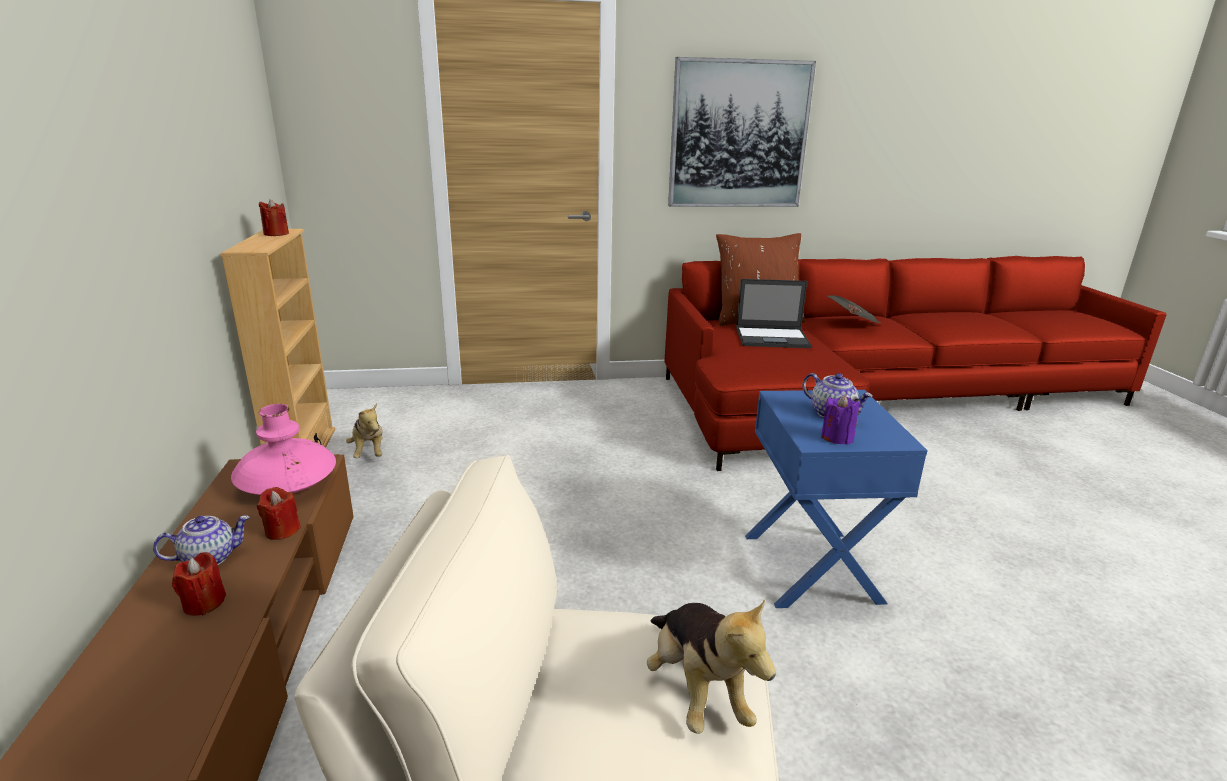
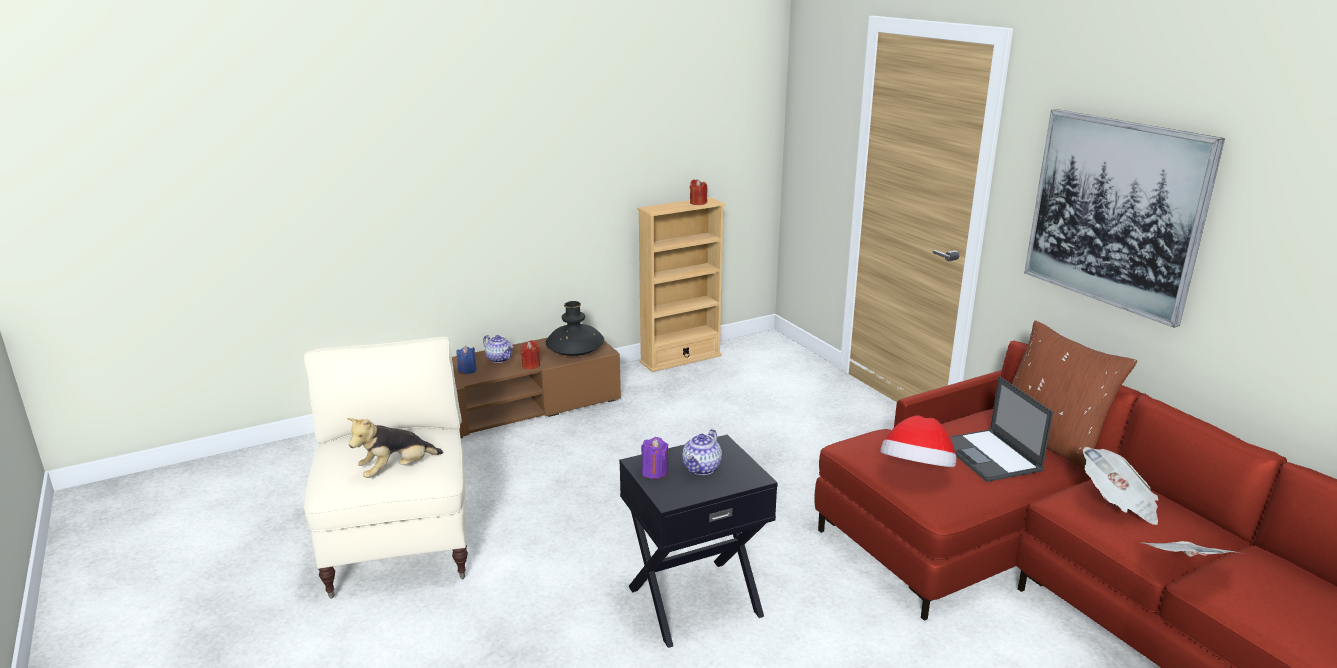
camera: 70 degrees right, 0 degrees up
(204, 603) = (467, 370): red candle -> blue candle
(287, 484) = (575, 351): pink vase -> black vase
(369, 452) = (703, 377): plush toy -> none
(788, 363) = (916, 472): none -> hat
(809, 567) = (694, 599): blue side table -> black side table
(928, 331) = (1184, 567): none -> newspaper

